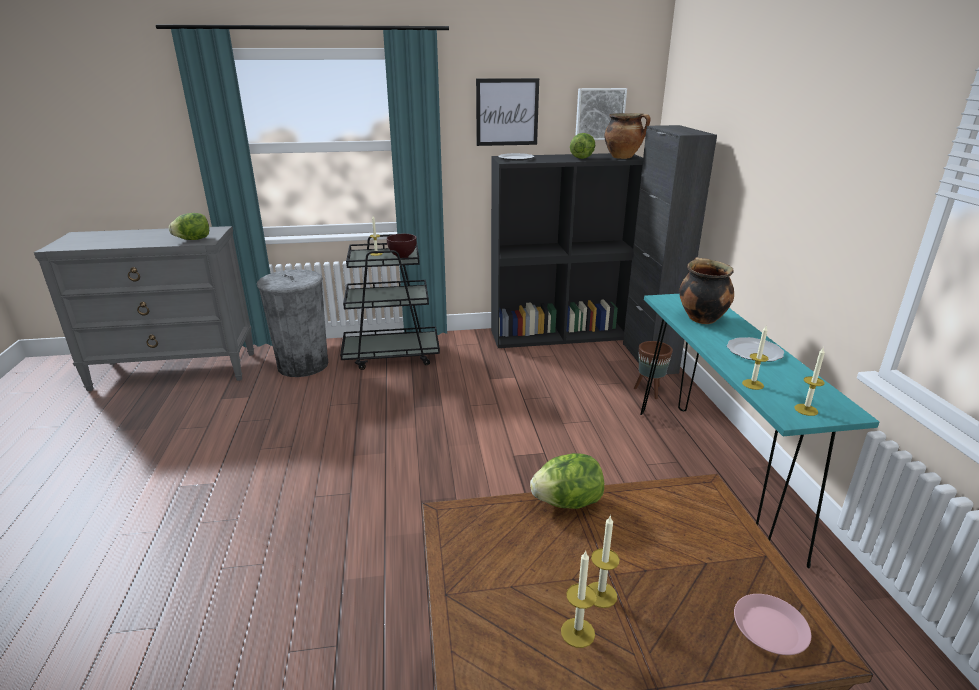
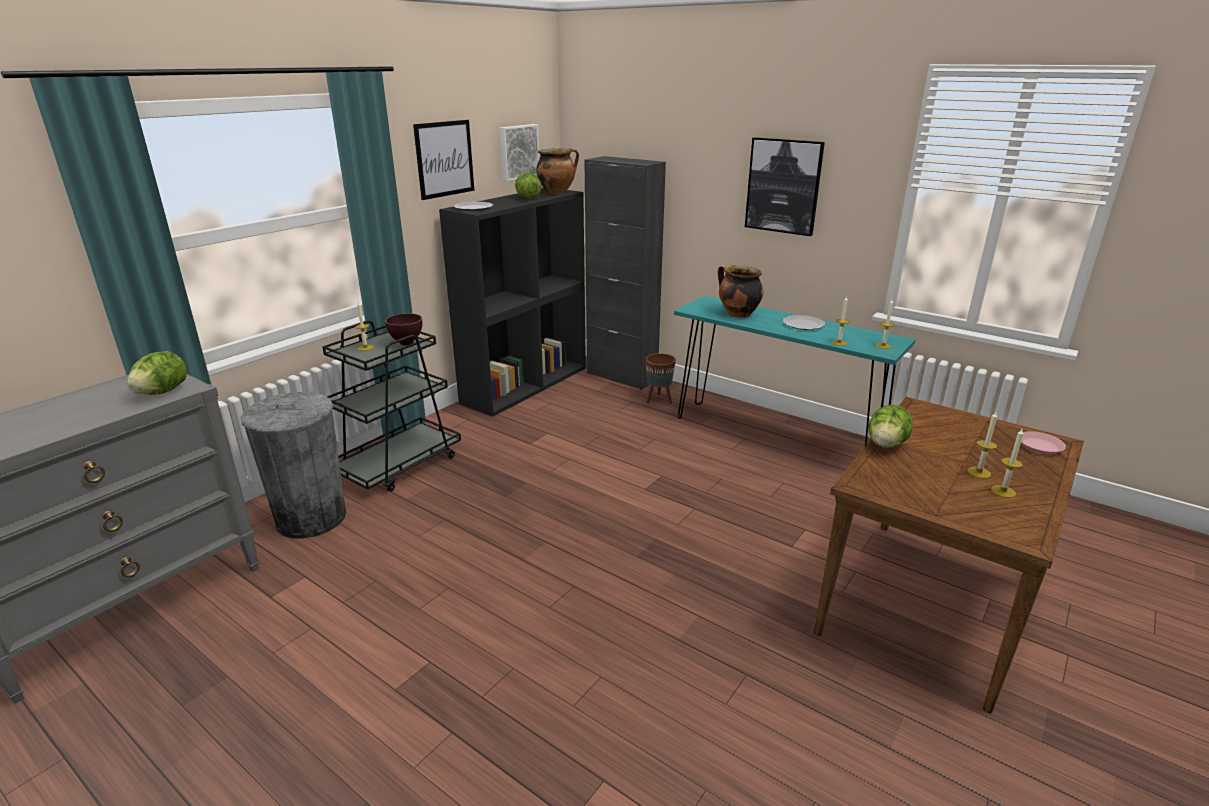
camera: 45 degrees left, 0 degrees up
(809, 175) = (783, 186): none -> picture

